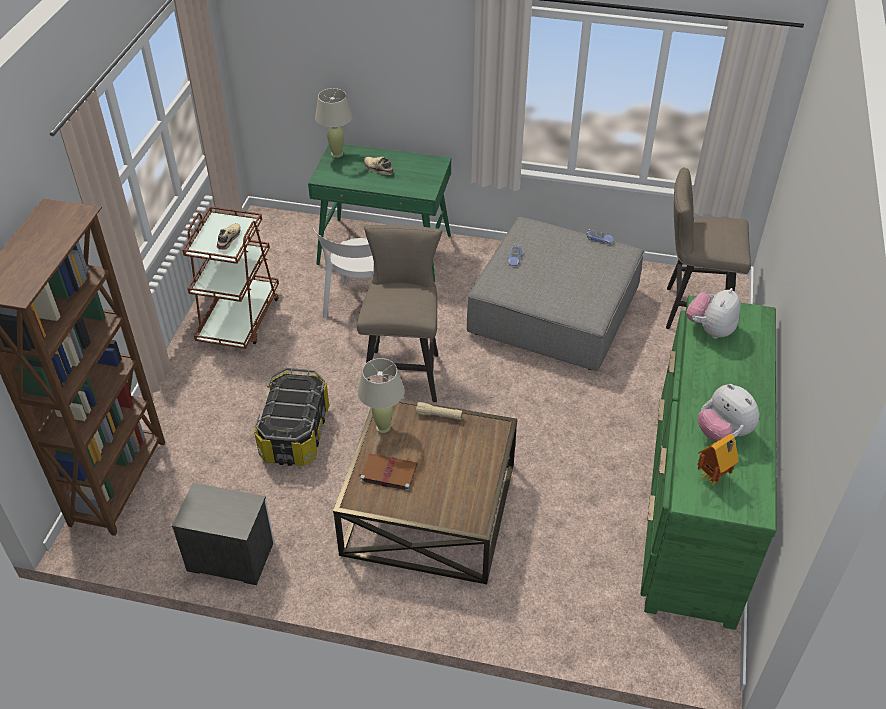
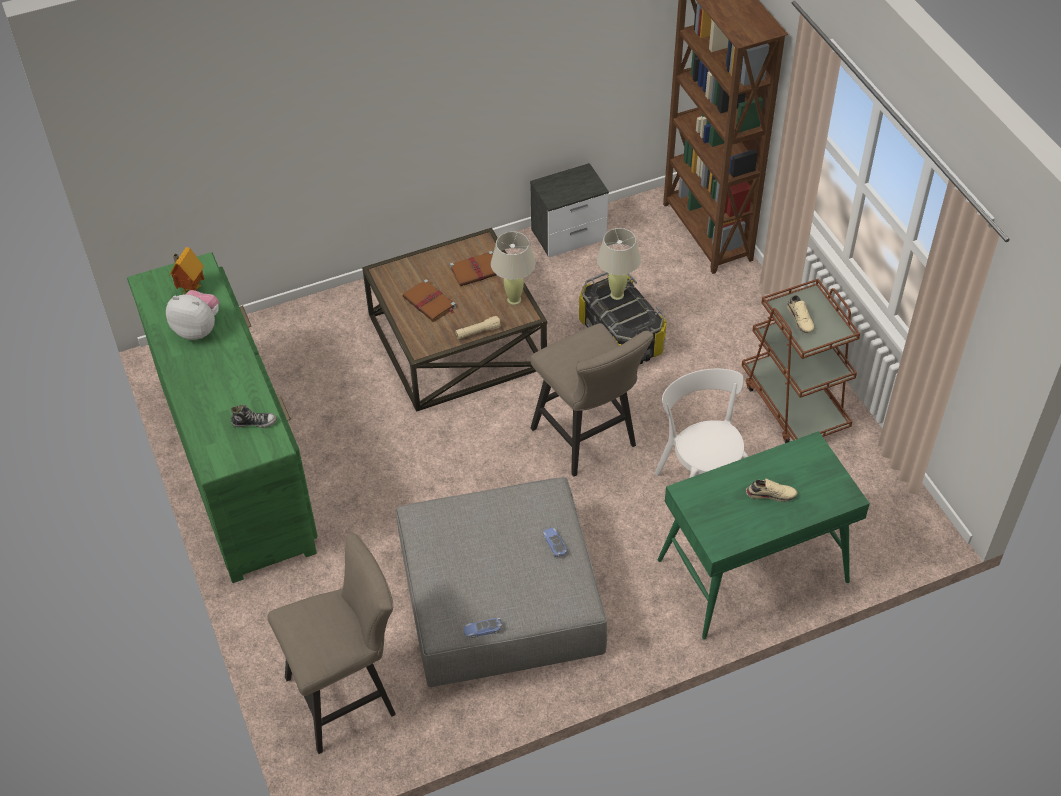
camera: 145 degrees right, 5 degrees up
(337, 154) = (839, 489): beige table lamp -> beige table lamp (617, 294)
(456, 465) = (430, 303): none -> brown book
(710, 329) = (254, 422): plush toy -> shoe

